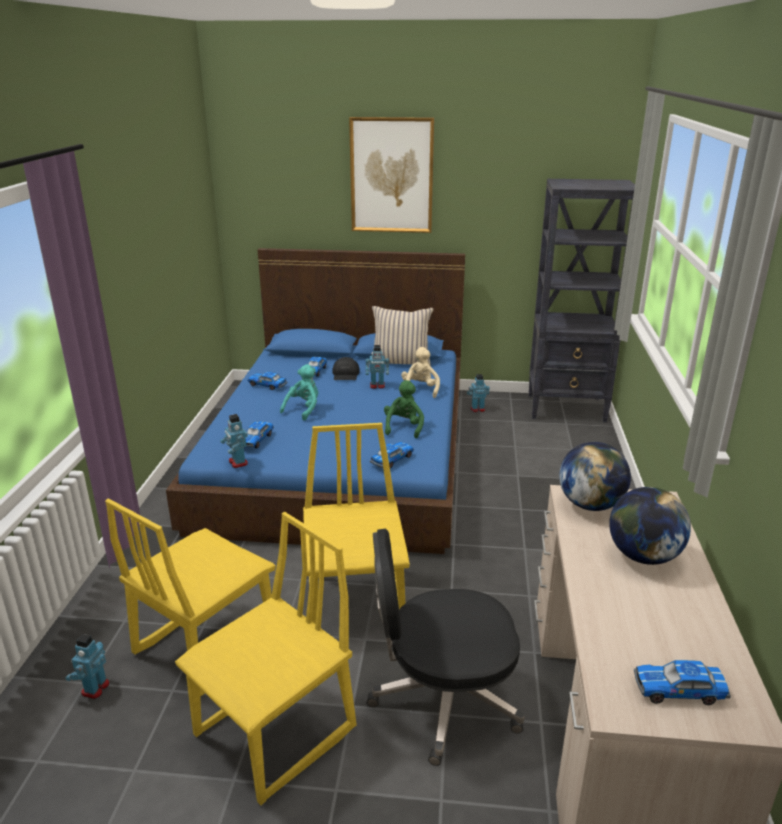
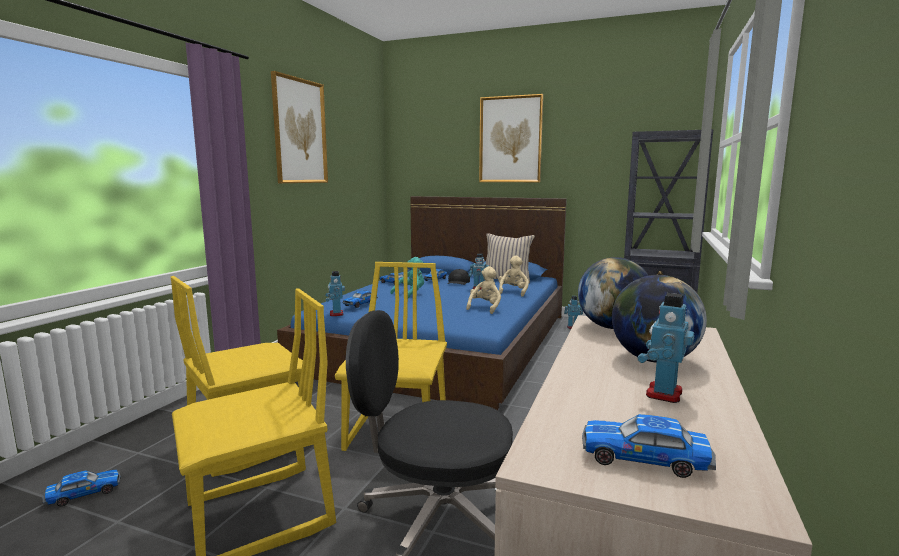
camera: 15 degrees right, 15 degrees down
(95, 688) = (141, 457): toy robot -> toy robot (662, 394)
(132, 209) = (299, 131): none -> picture
(391, 460) = (461, 322): toy car -> toy car (83, 494)
(404, 427) = (485, 308): green plush toy -> beige plush toy

